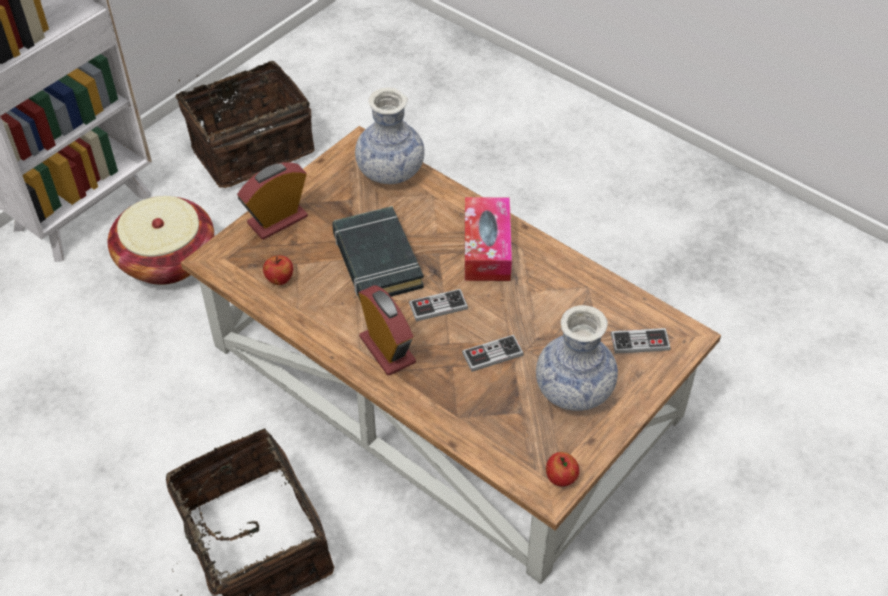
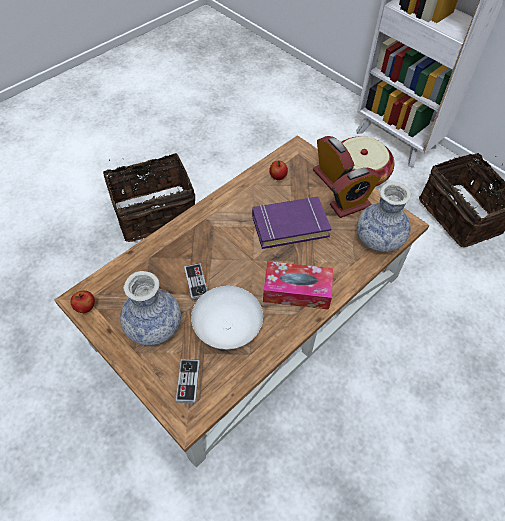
camera: 95 degrees right, 5 degrees up
(377, 260) = (290, 225): black book -> purple book
(387, 350) = (211, 225): alarm clock -> alarm clock (350, 205)
(438, 306) = (244, 255): game controller -> none
(558, 313) = (226, 328): none -> white bowl

